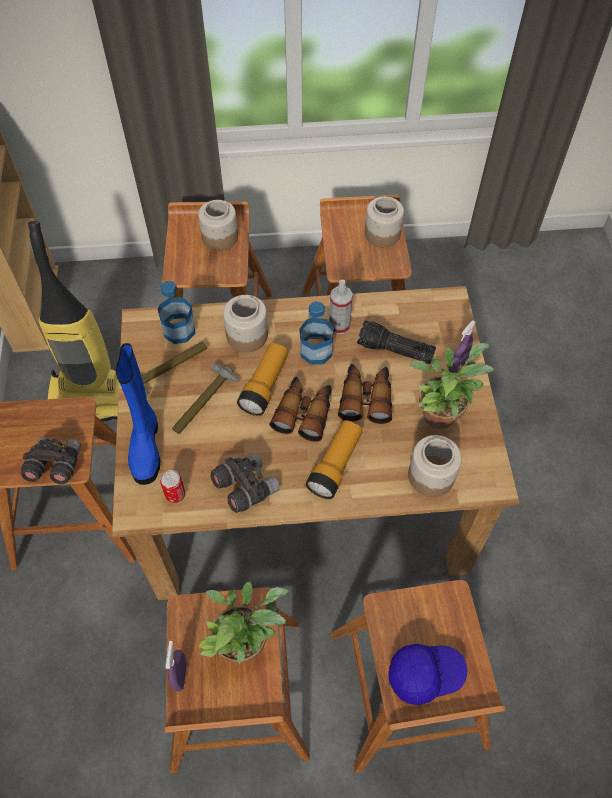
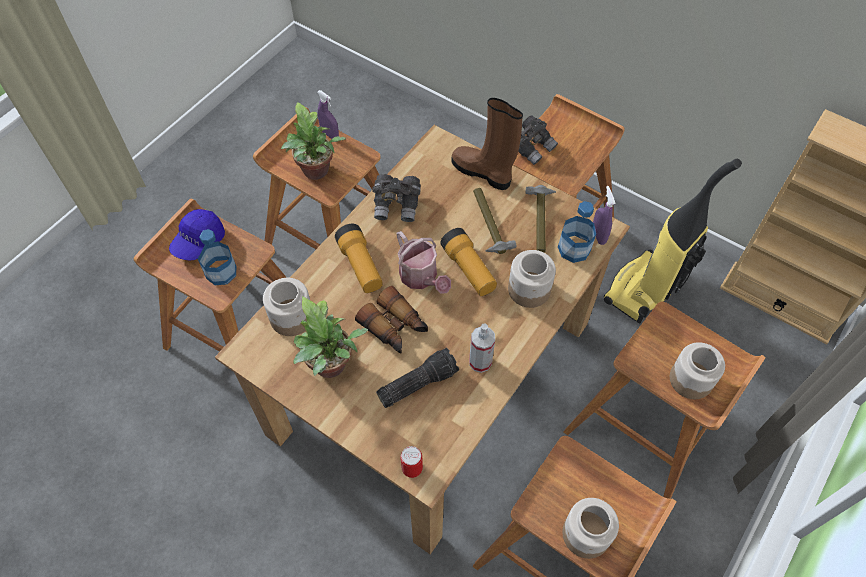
camera: 130 degrees right, 0 degrees up
(146, 446) = (483, 172): blue boot -> brown boot
(175, 494) = (430, 167): can -> can (412, 468)
(304, 412) = (421, 278): binoculars -> watering can
(316, 351) = (470, 326): bottle -> bottle (221, 272)
(457, 366) = (357, 418): purple spray bottle -> purple spray bottle (598, 235)

